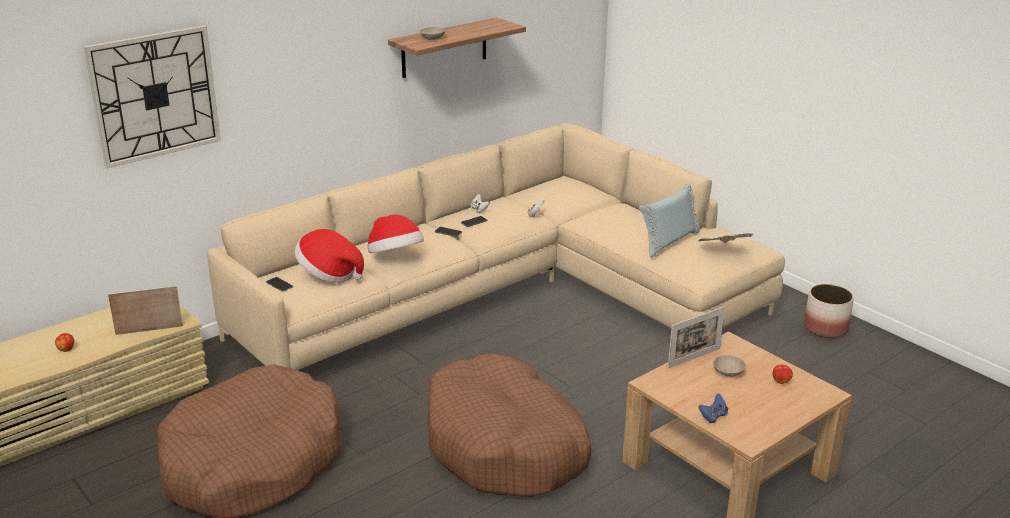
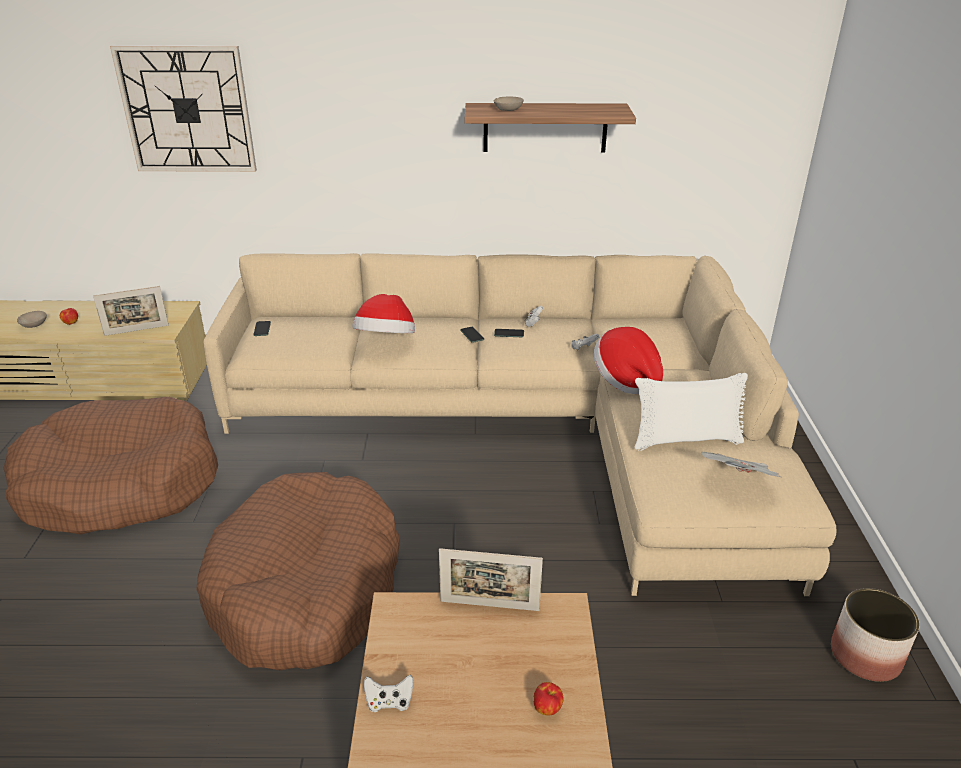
camera: 40 degrees right, 5 degrees up
(149, 330) = (136, 330): picture frame -> picture frame turned 135 degrees clockwise
(329, 274) = (311, 335): hat -> hat (627, 380)
(668, 242) = (686, 440): blue pillow -> white pillow
(713, 416) = (389, 702): blue game controller -> white game controller
(729, 372) = (502, 650): beige bowl -> beige bowl (35, 324)

